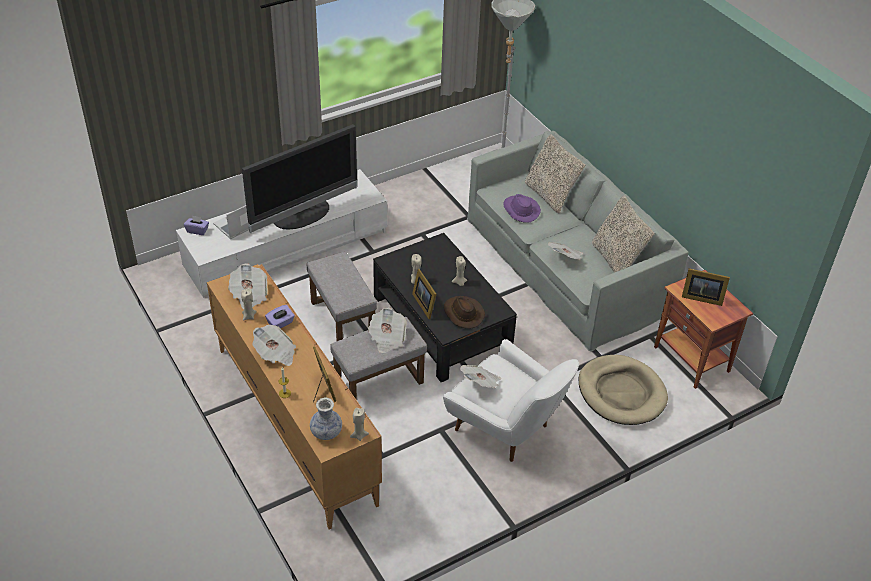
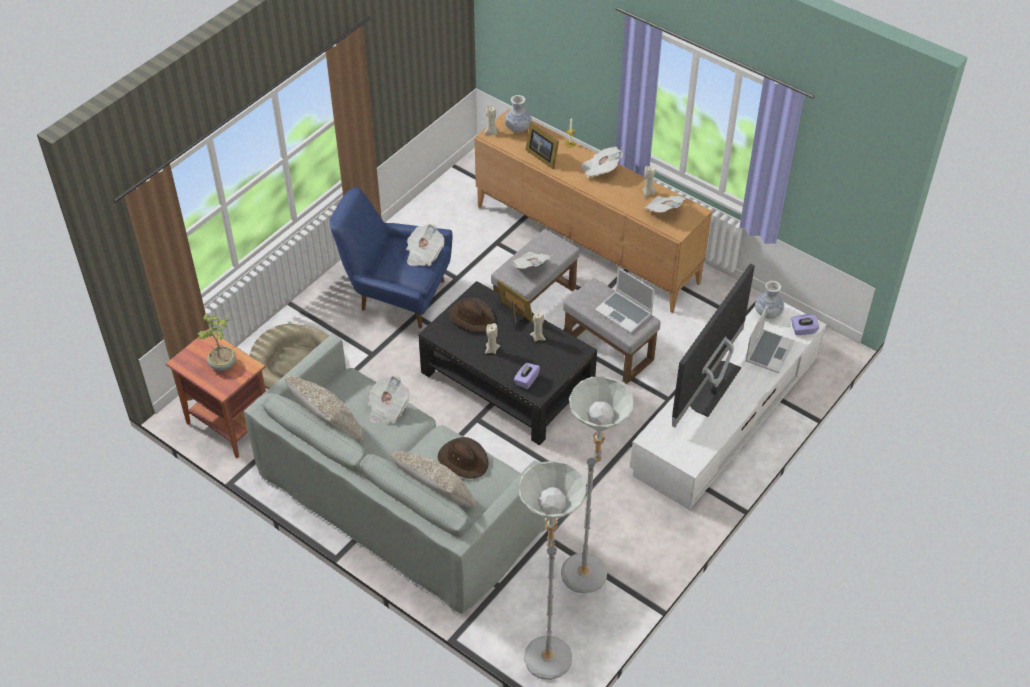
camera: 160 degrees right, 5 degrees up
(212, 251) = (768, 312): none -> vase
(280, 323) = (616, 195): purple tissue box -> purple tissue box (526, 380)
(331, 275) = (624, 313): none -> laptop
(450, 194) = (588, 566): none -> grey floor lamp
(507, 430) = (397, 296): white armchair -> blue armchair
(520, 210) = (463, 460): purple hat -> brown hat
(701, 297) = (223, 364): picture frame -> potted plant

